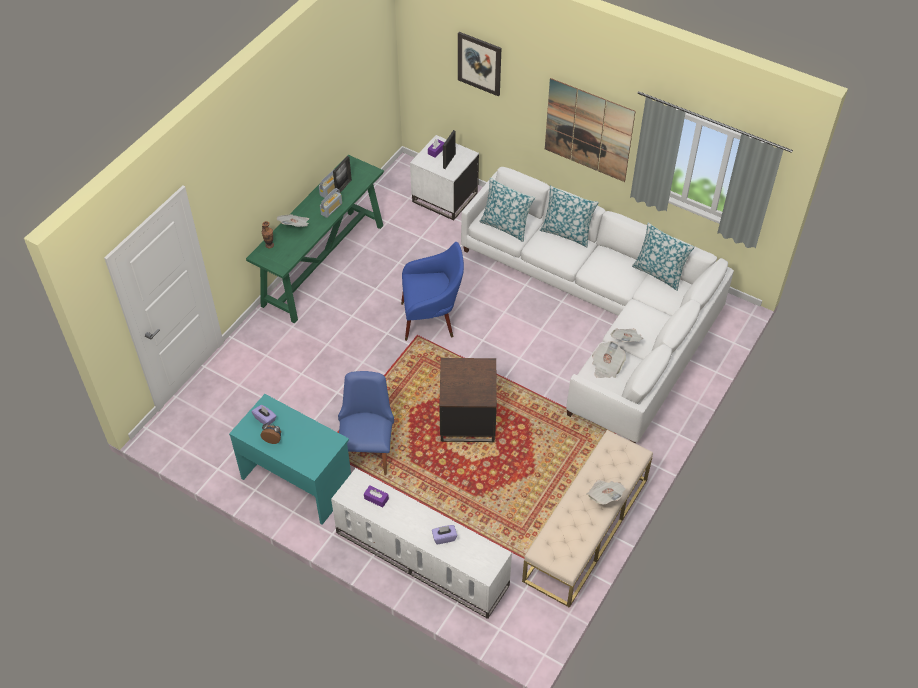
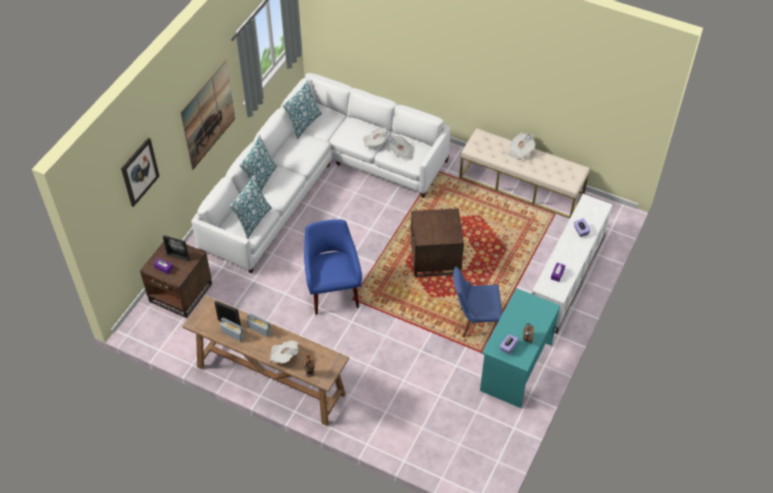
camera: 95 degrees left, 0 degrees up
(324, 264) = (270, 380): green console table -> brown console table
(444, 197) = (181, 293): white side table -> brown side table

